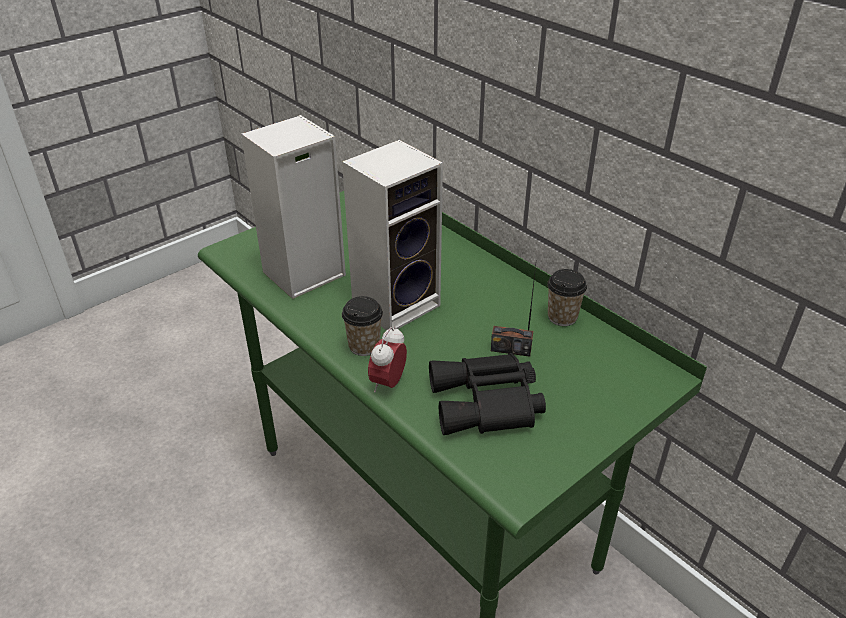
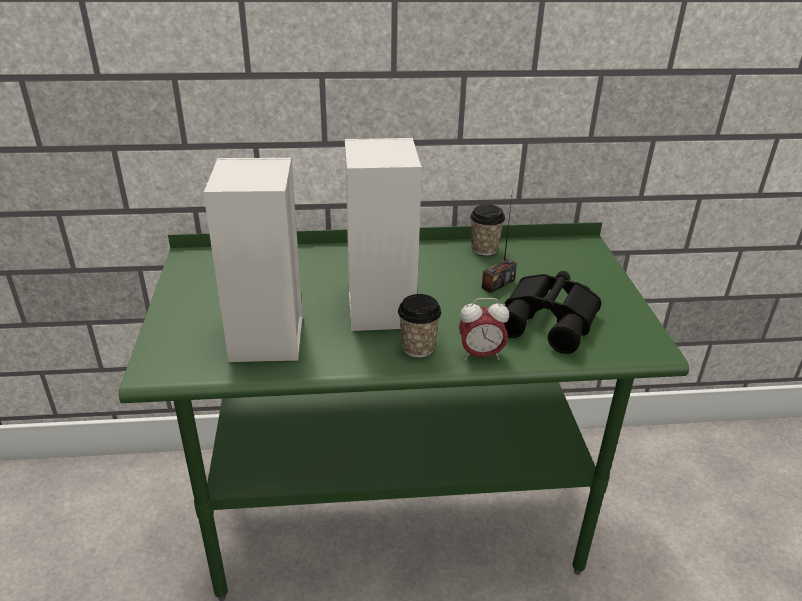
camera: 55 degrees left, 5 degrees down
(388, 383) = (480, 355): alarm clock -> alarm clock turned 60 degrees counterclockwise

